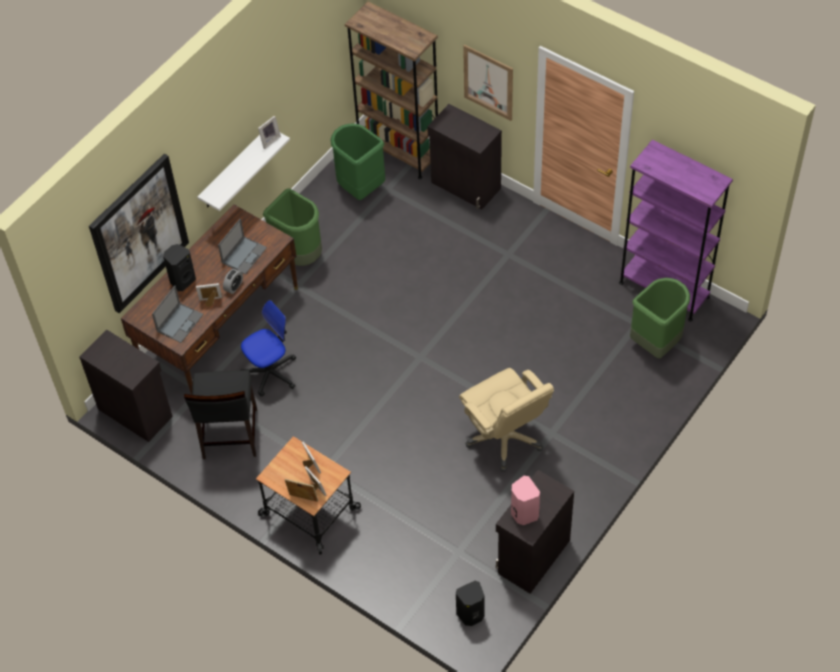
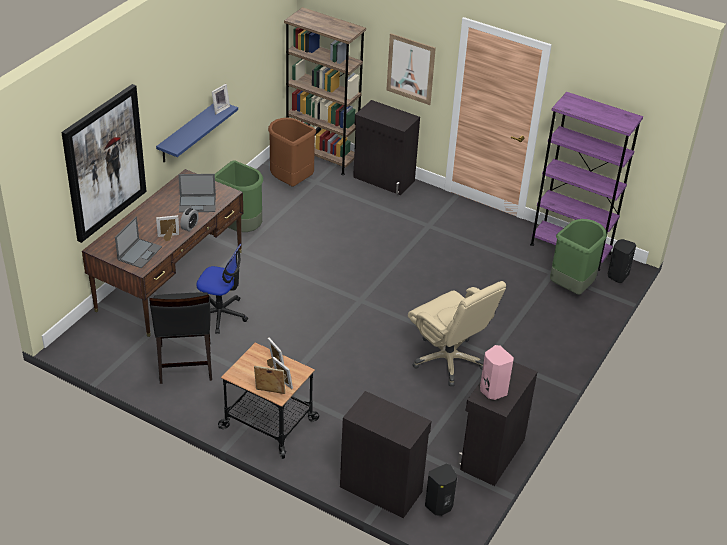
camera: 10 degrees left, 15 degrees down
(135, 411) = (91, 347): black cabinet -> black cabinet (381, 488)
(182, 280) = (140, 222): black speaker -> black speaker (617, 275)
(234, 169) = (188, 132): white shelf -> blue shelf
(244, 255) = (198, 204): laptop -> laptop turned 60 degrees clockwise
(270, 372) = (221, 314): office chair -> office chair turned 60 degrees clockwise
(359, 188) = (290, 181): green trash can -> brown trash can

